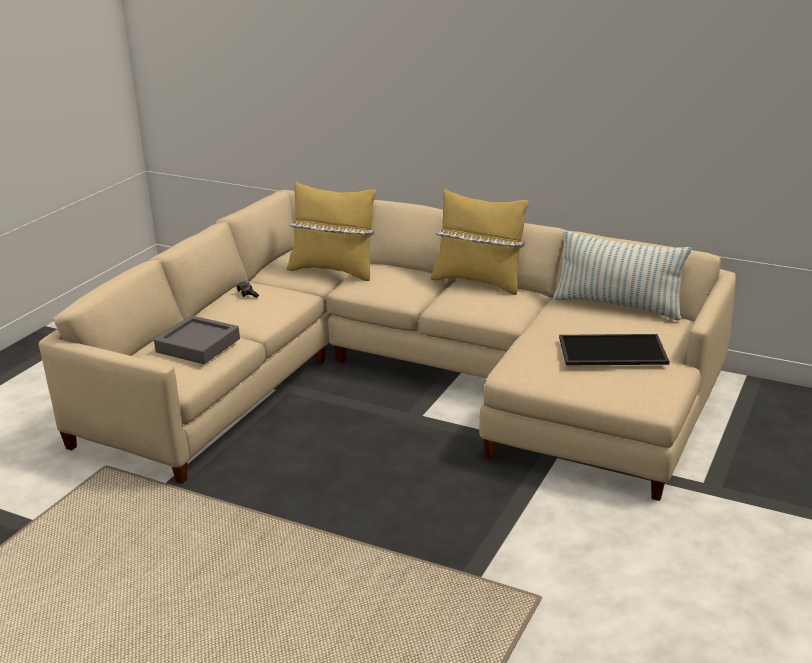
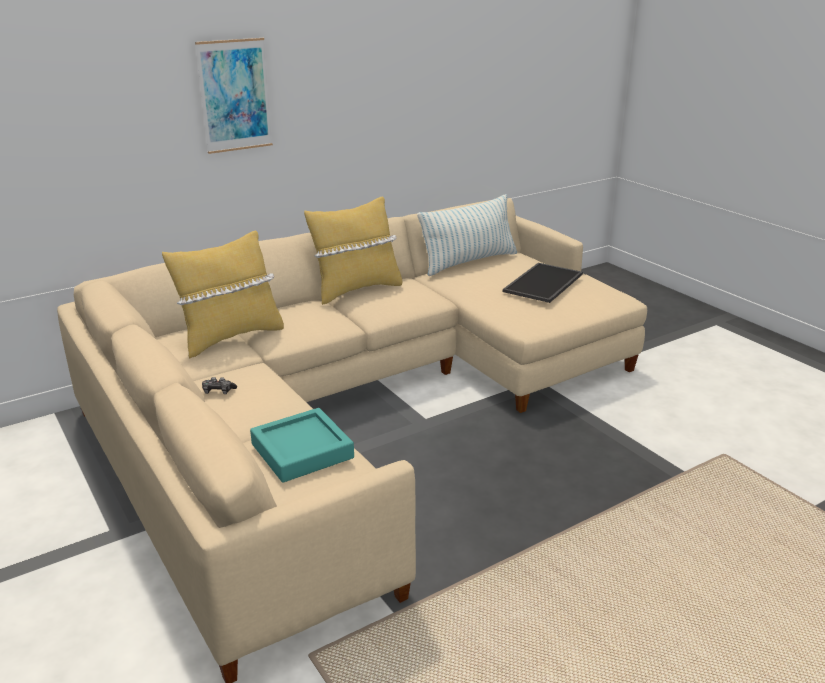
camera: 60 degrees left, 0 degrees up
(198, 345) = (302, 451): grey tray -> turquoise tray
(431, 71) = (235, 95): none -> picture

